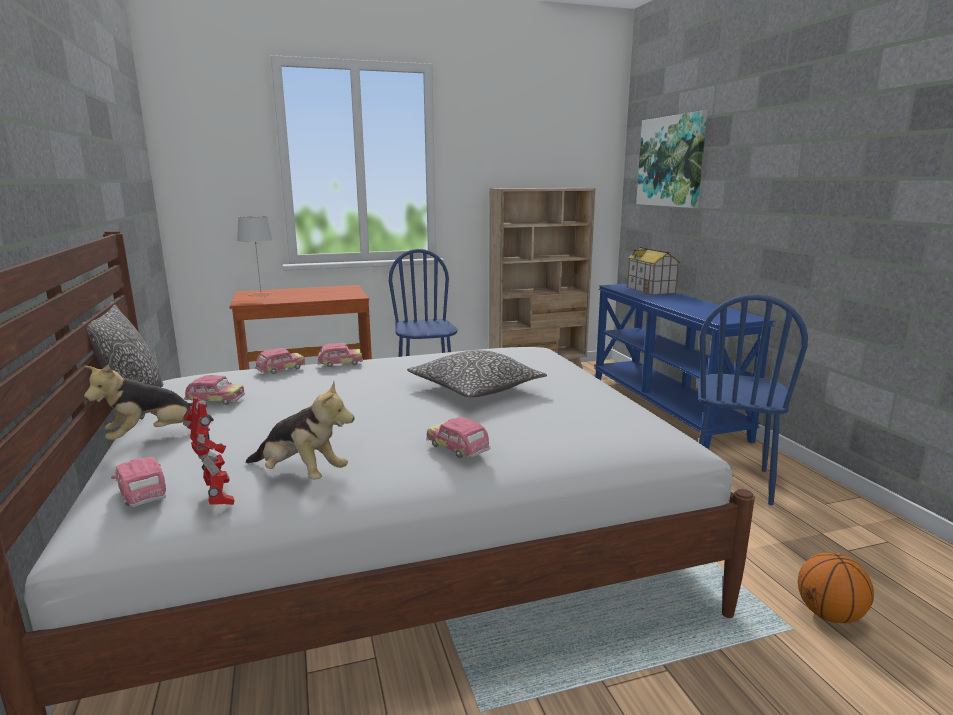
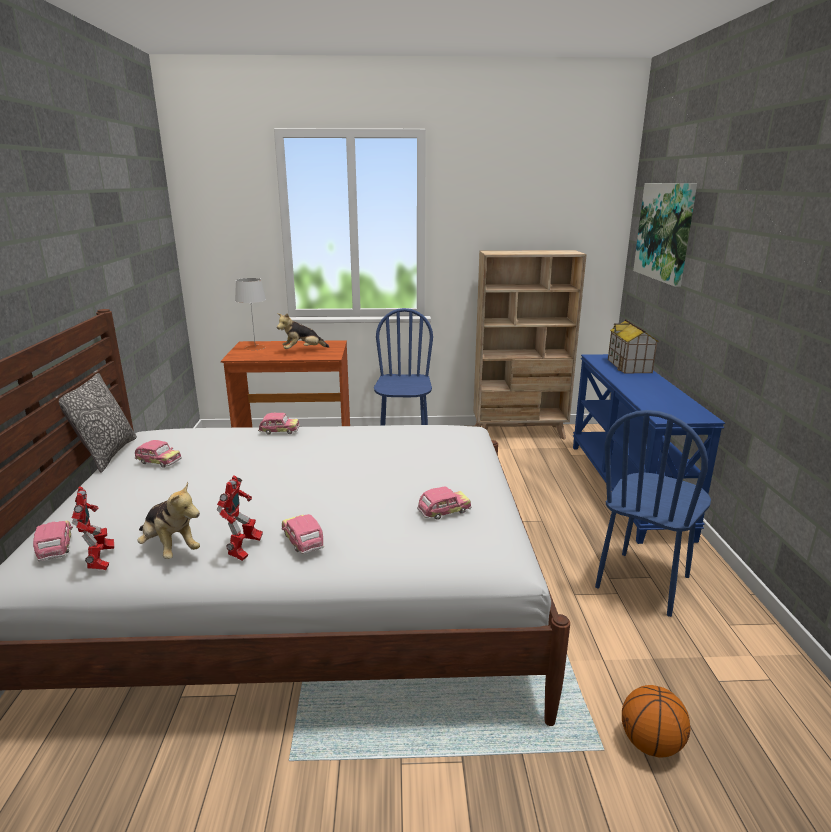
camera: 15 degrees right, 5 degrees up
(153, 436) = (95, 493): plush toy -> plush toy (302, 351)
(281, 370) = (228, 433): toy car -> toy car (444, 512)
(395, 465) = (244, 550): none -> toy robot
(475, 388) = (368, 475): pillow -> none

